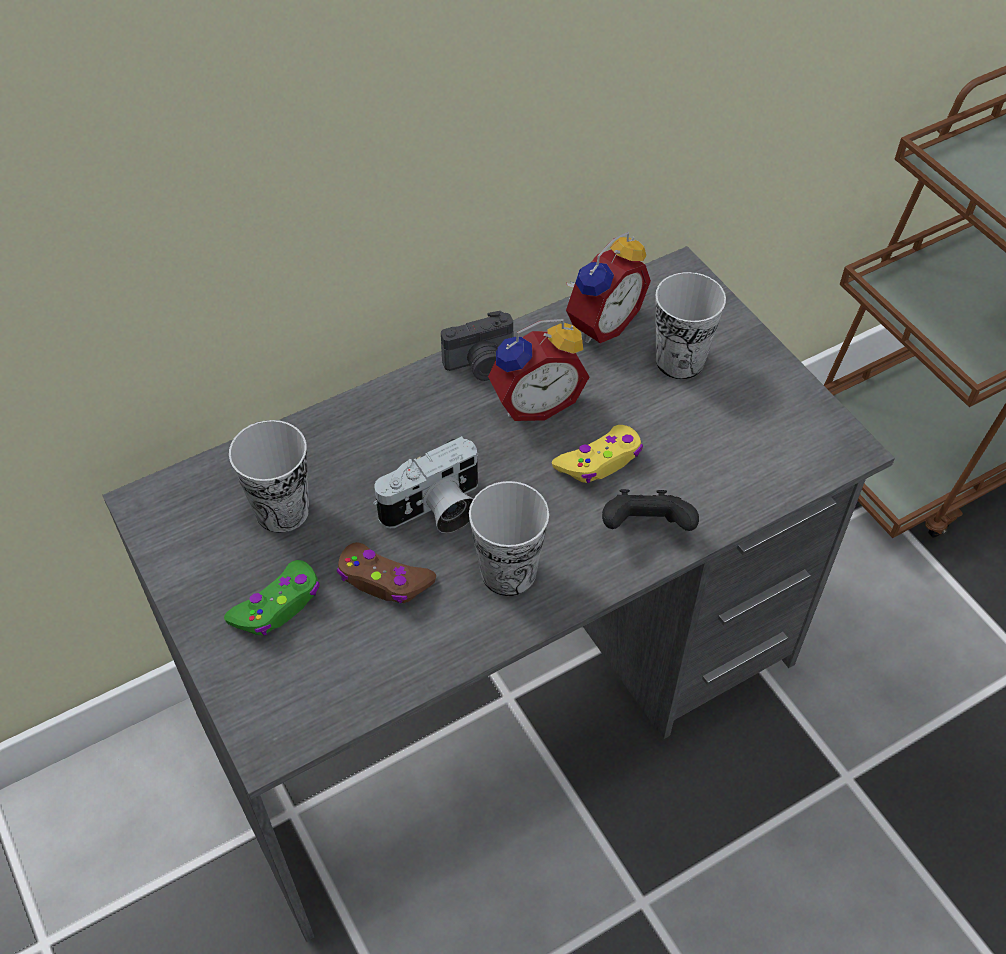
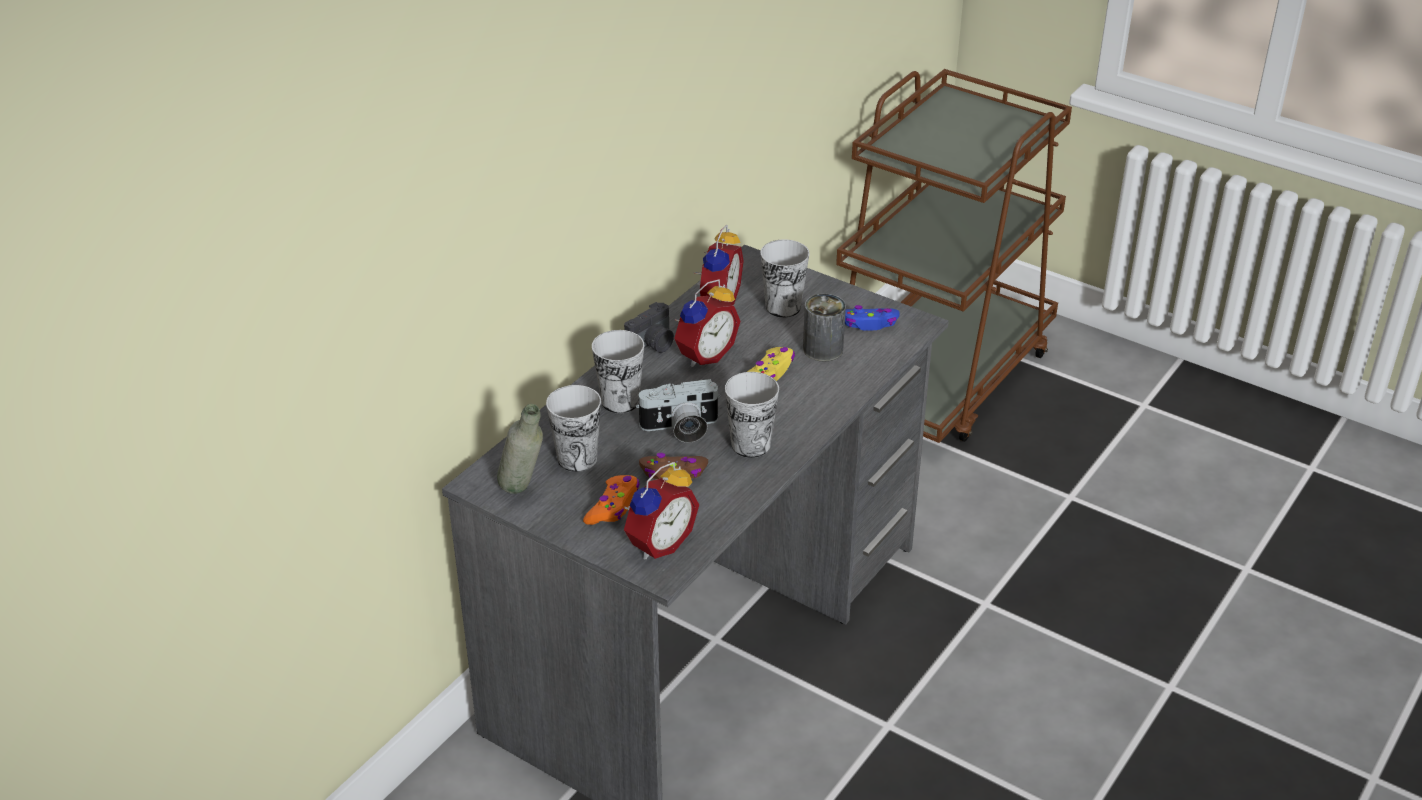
camera: 25 degrees left, 15 degrees down
(187, 542) = (524, 494): none -> grey bottle
(278, 606) = (613, 506): green game controller -> orange game controller
(294, 690) = (658, 543): none -> alarm clock
(388, 439) = (620, 401): none -> cup
(435, 511) = (680, 429): camera -> camera turned 45 degrees clockwise
(646, 528) = (821, 398): black game controller -> none
(694, 447) = (823, 349): none -> can
(780, 426) = (869, 323): none -> blue game controller

